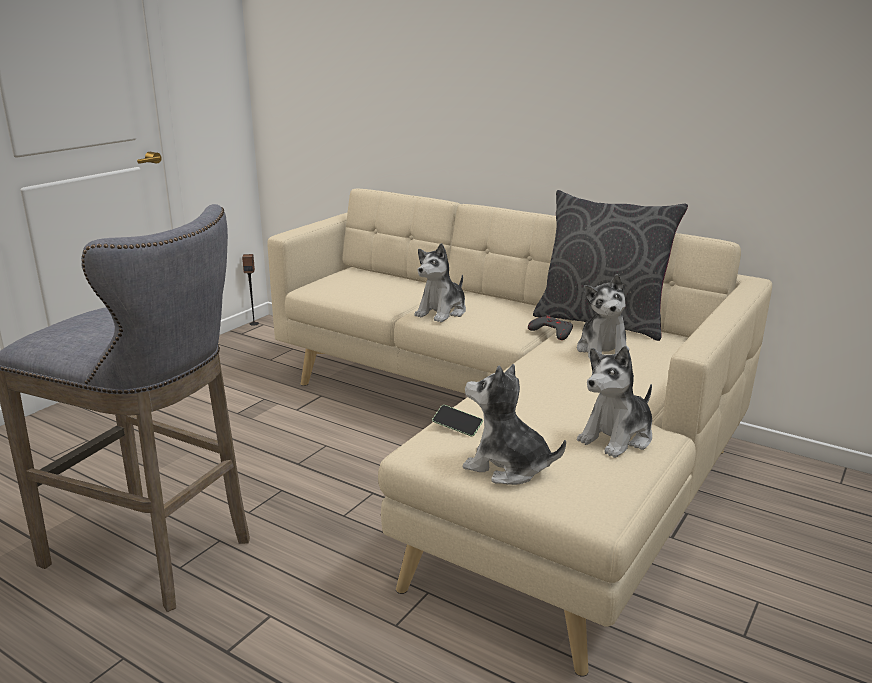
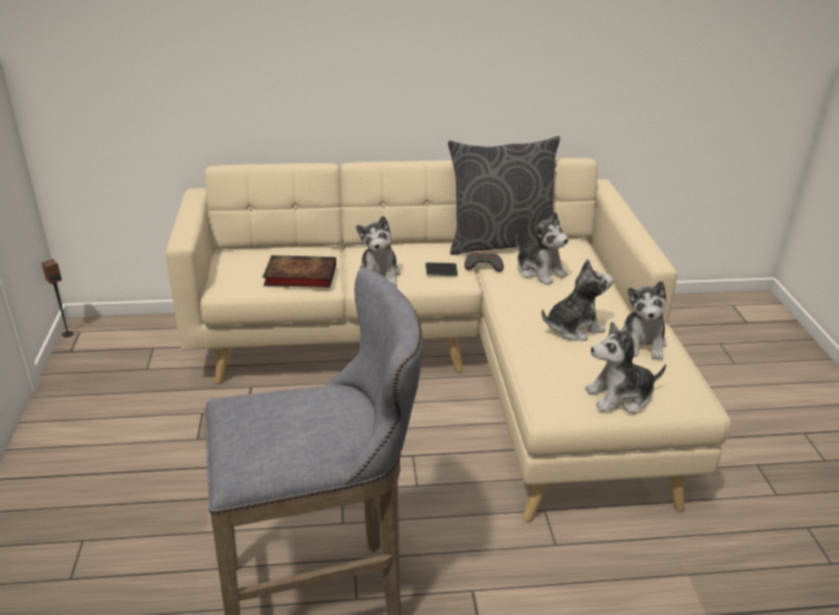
camera: 40 degrees left, 10 degrees up
(374, 295) = (298, 276): none -> book
(457, 426) = (548, 379): phone -> phone (441, 273)
(558, 400) = (573, 328): none -> plush toy

